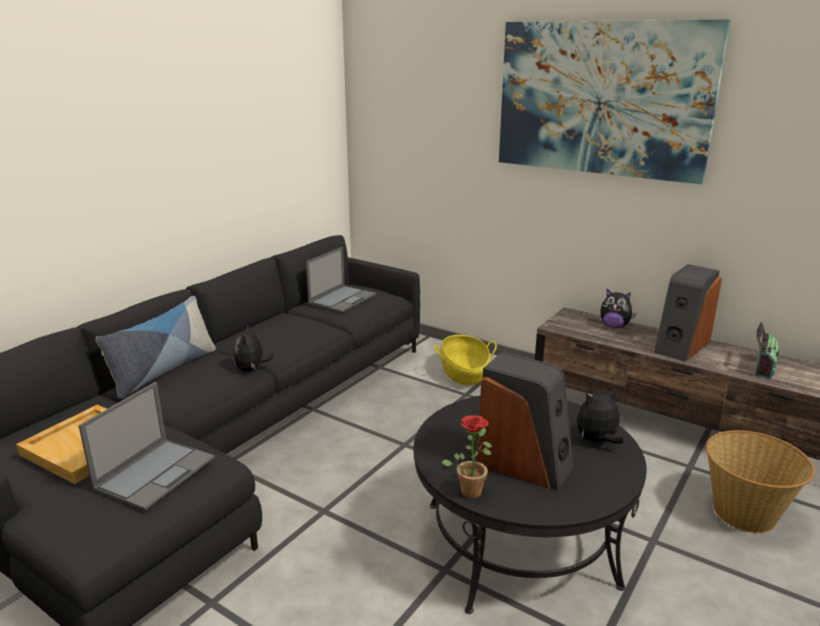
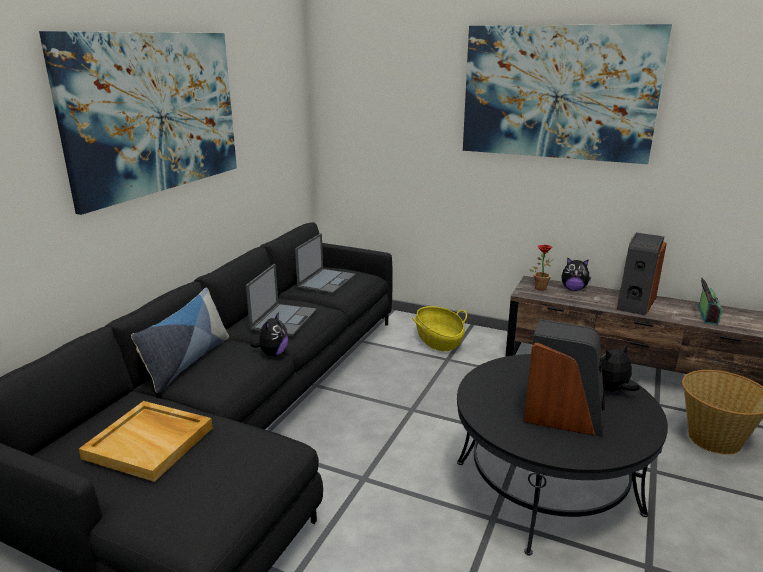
camera: 10 degrees left, 0 degrees up
(149, 113) = (155, 113): none -> picture
(156, 472) = (231, 461): laptop -> laptop (284, 319)
(252, 370) = (272, 353): plush toy -> plush toy turned 150 degrees counterclockwise
(471, 489) = (529, 444): potted plant -> potted plant (539, 287)

